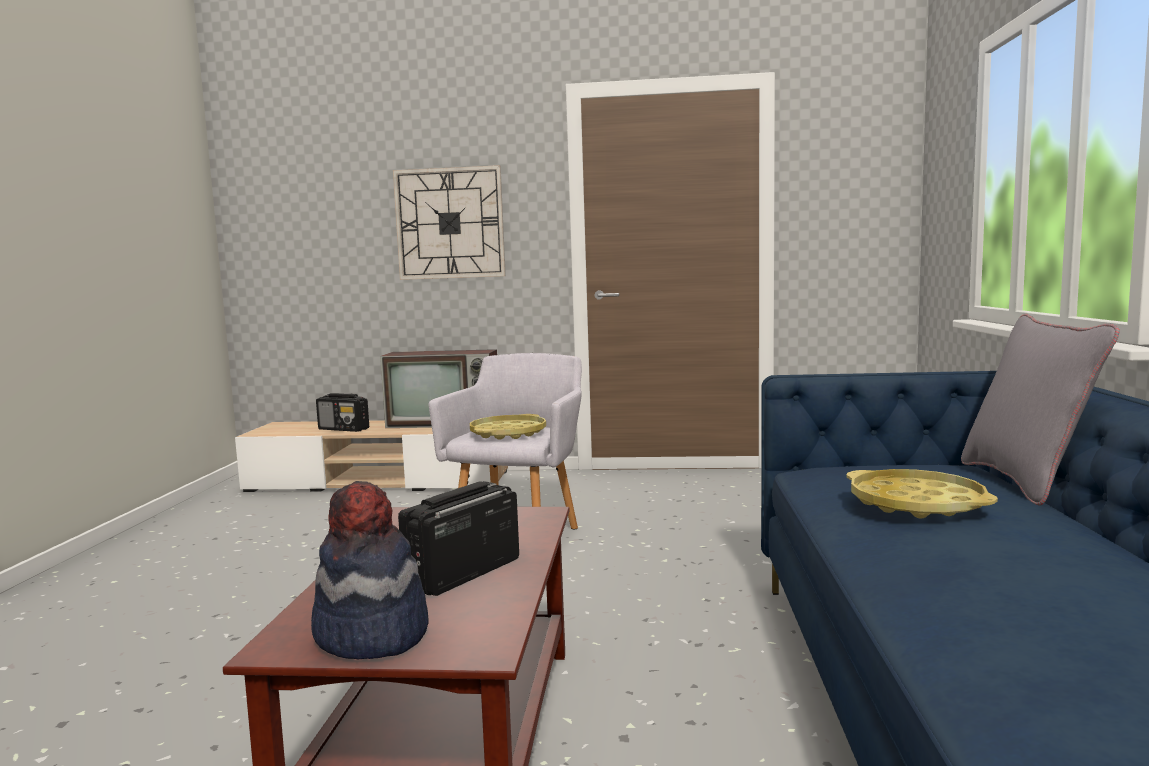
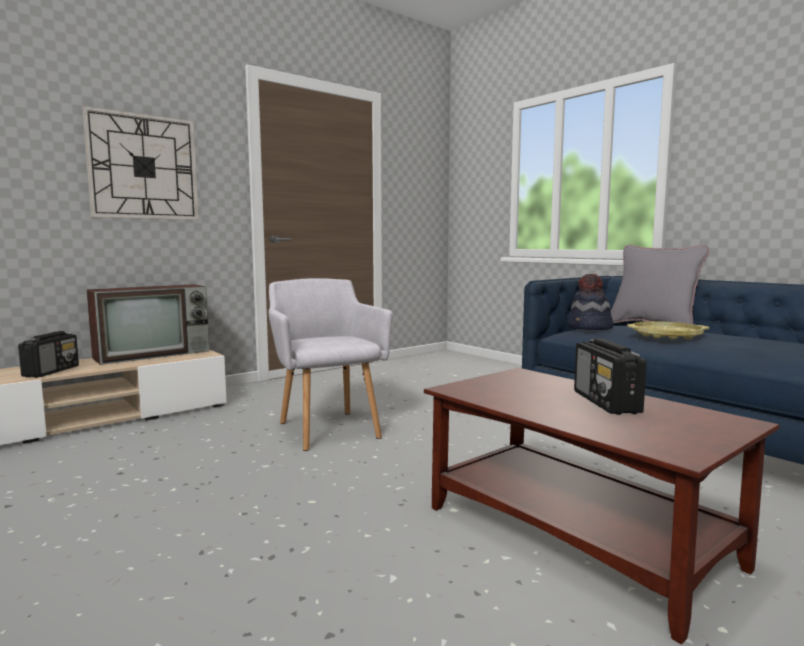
camera: 45 degrees left, 0 degrees up
(344, 429) = (52, 371): radio -> radio turned 60 degrees counterclockwise
(371, 635) = (689, 435): hat -> hat (590, 328)
(508, 433) = (326, 341): yellow tray -> none

